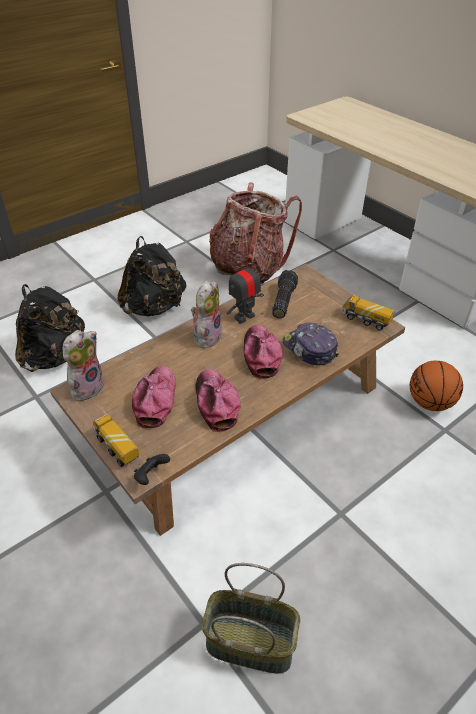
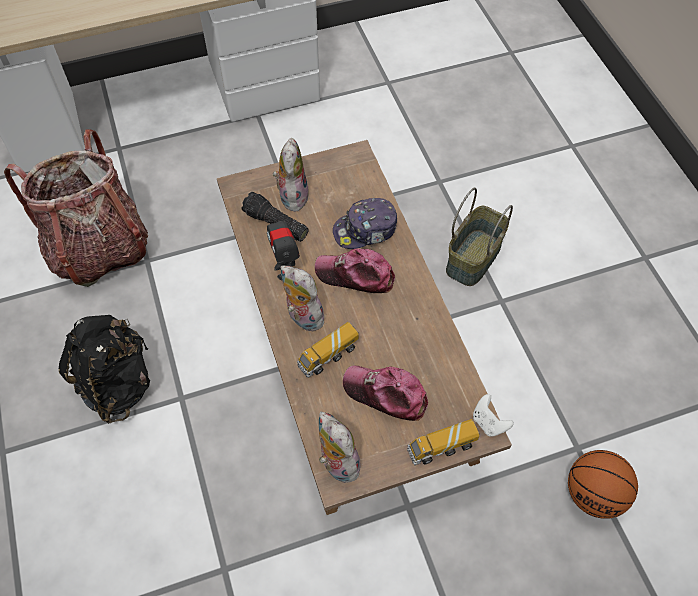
camera: 70 degrees left, 15 degrees up
(55, 356) = (153, 533): black backpack -> none
(151, 476) = (488, 422): black game controller -> white game controller
(216, 403) = (411, 338): cap -> none
(251, 641) = (600, 414): basket -> basket (473, 257)
(315, 302) = (292, 195): none -> plush toy
(365, 320) = (342, 166): toy truck -> toy truck (328, 356)
(430, 402) = (403, 176): basketball -> basketball (593, 494)

